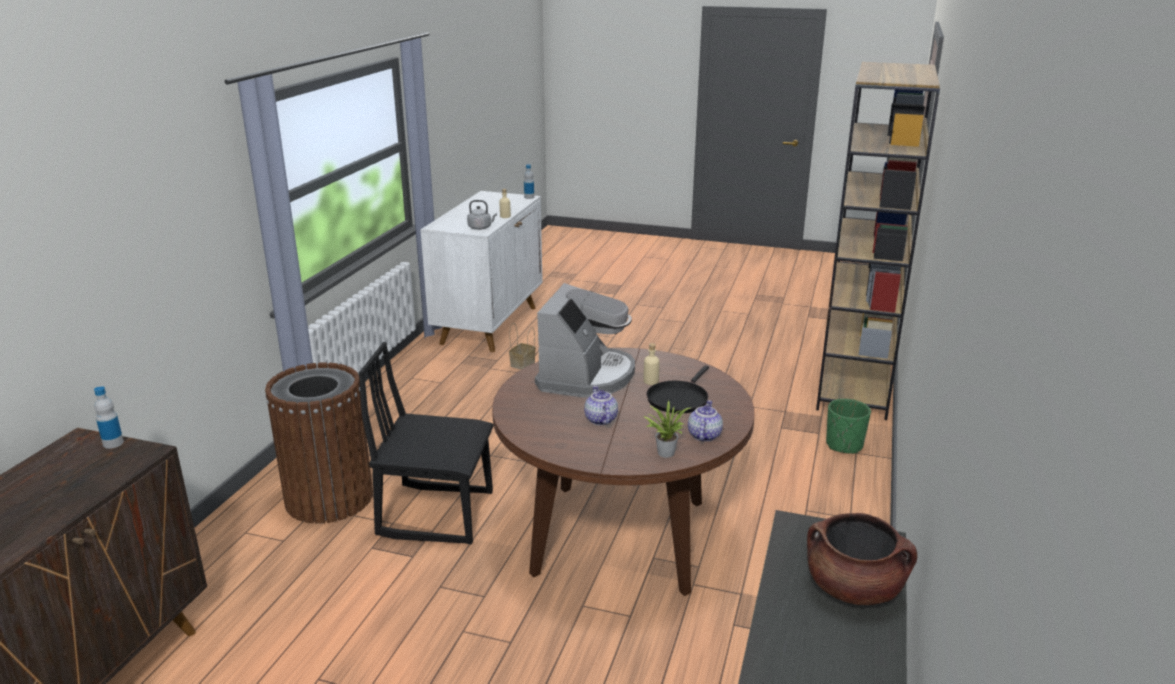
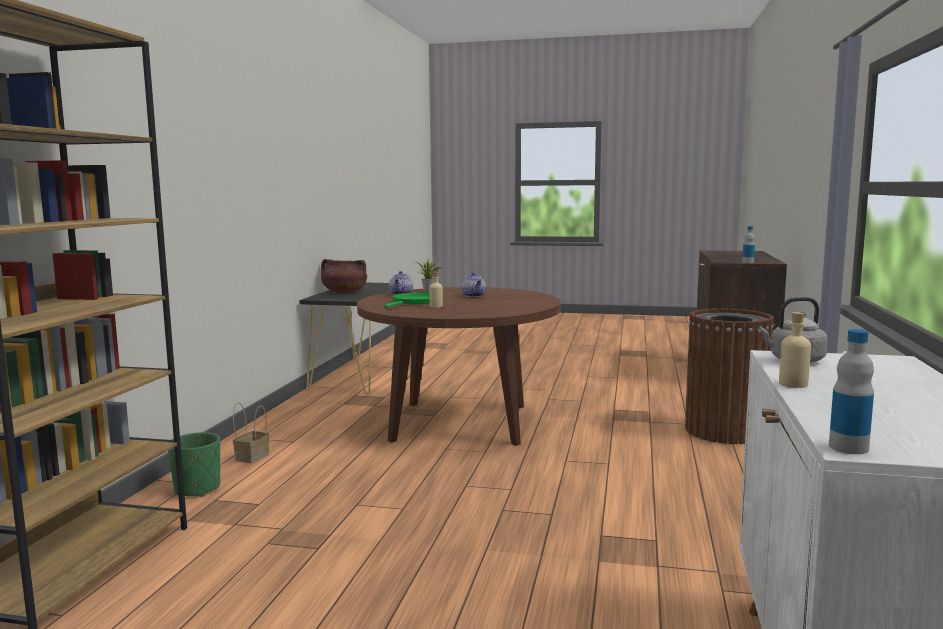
camera: 175 degrees right, 15 degrees down
(436, 513) = (620, 427): black chair -> none
(522, 364) = (666, 582): basket -> basket (252, 456)
(586, 376) = (492, 307): coffee machine -> none
(678, 399) = (415, 302): black frying pan -> green frying pan

